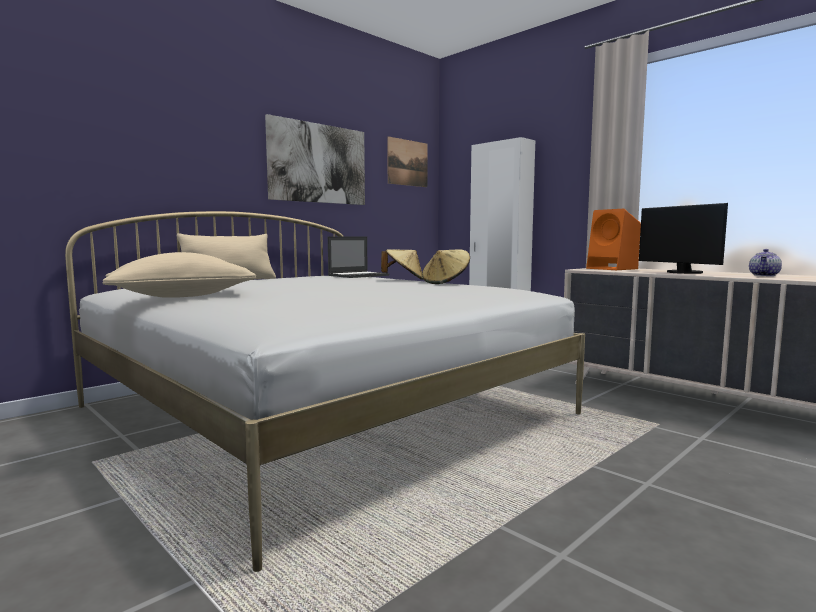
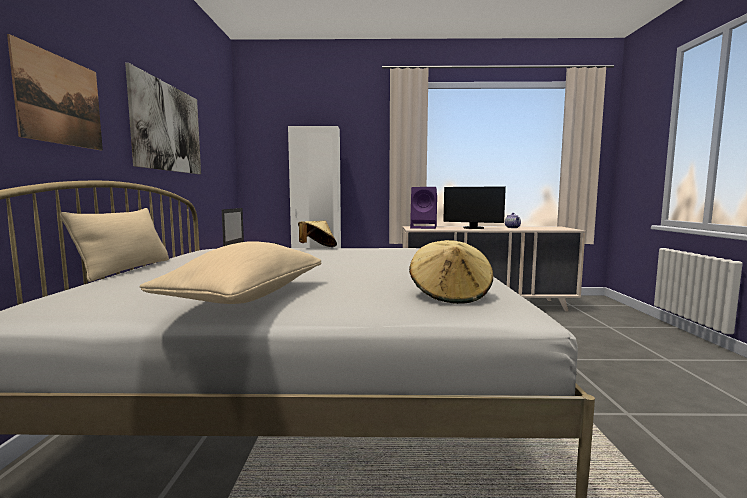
camera: 45 degrees left, 0 degrees up
(407, 163) = (220, 134): picture -> picture (60, 100)
(446, 282) = (368, 248): beige hat -> beige hat (450, 295)
(613, 269) = (424, 227): orange speaker -> purple speaker

